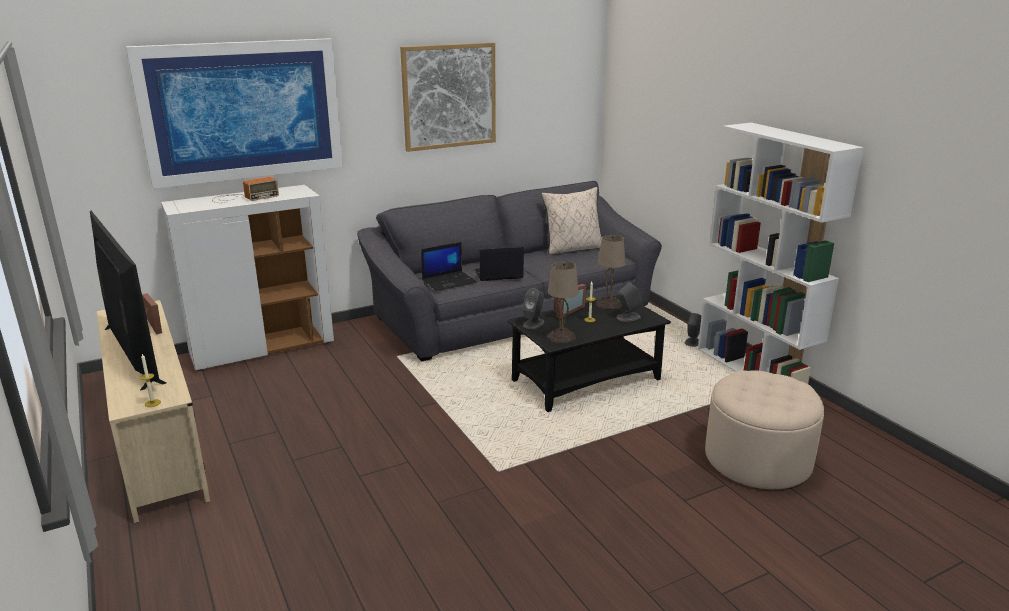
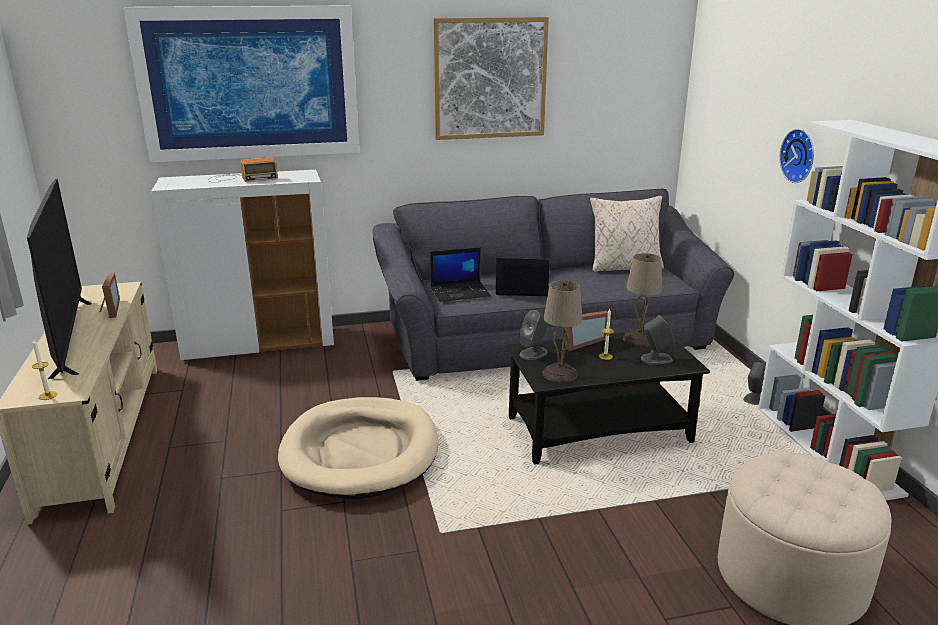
camera: 15 degrees right, 0 degrees up
(402, 423) = (360, 452): none -> beige dog bed
(710, 150) = (800, 155): none -> wall clock

